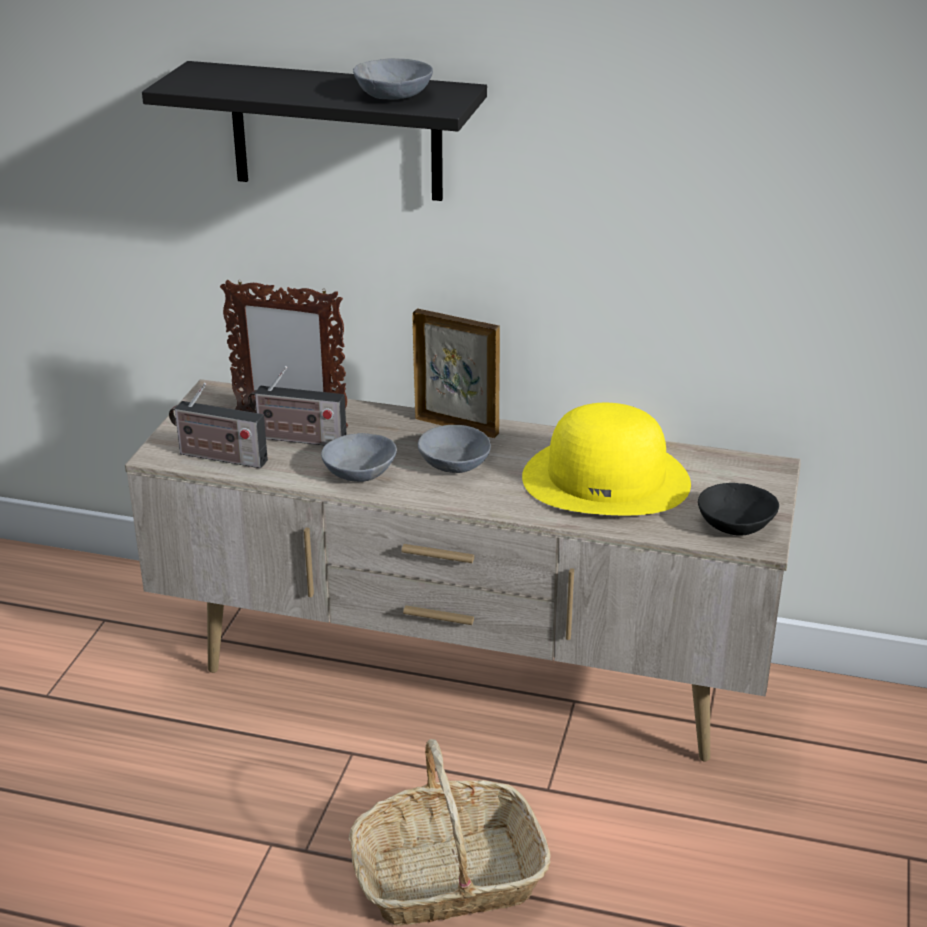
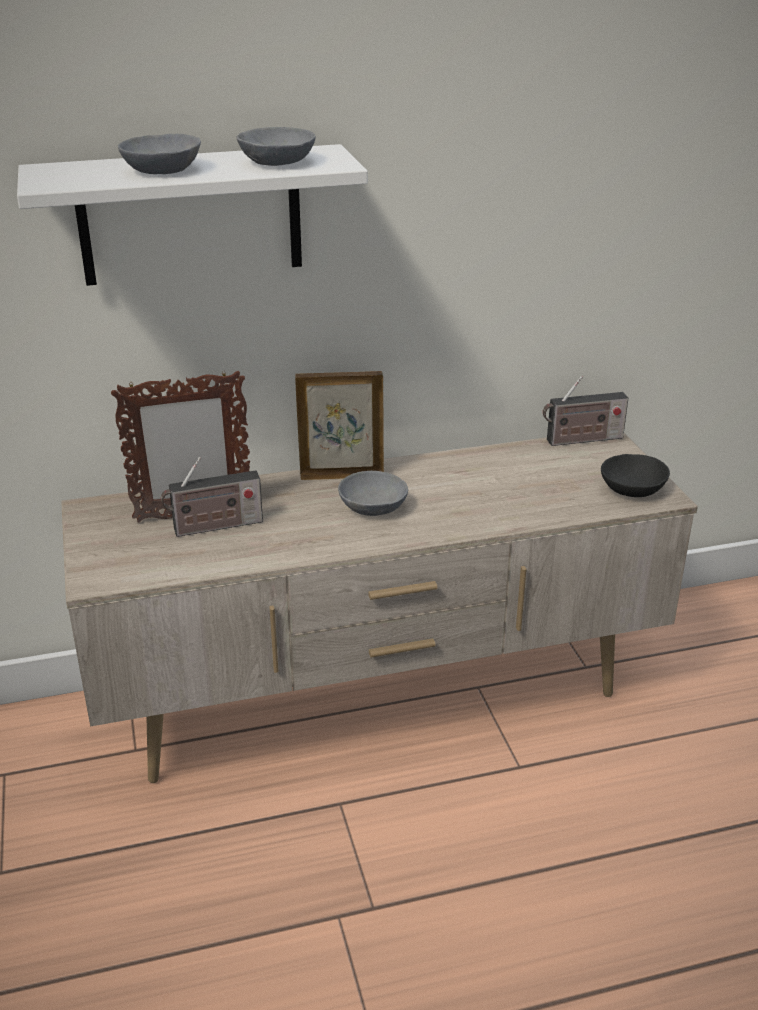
camera: 30 degrees left, 0 degrees up
(218, 457) = (156, 565): radio -> radio (581, 440)
(336, 132) = (190, 215): black shelf -> white shelf
(360, 470) = (299, 536): grey bowl -> grey bowl (161, 169)
(448, 877) = (508, 875): basket -> none
(606, 479) = (504, 483): yellow hat -> none

